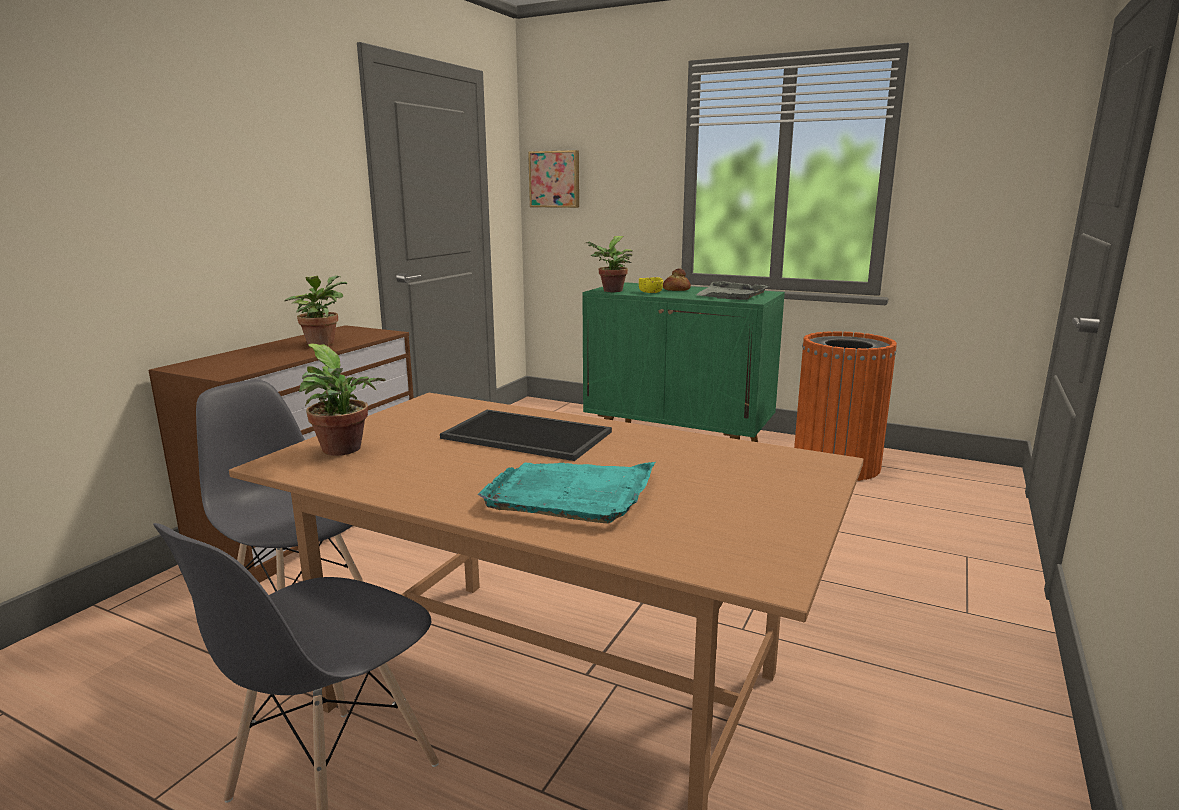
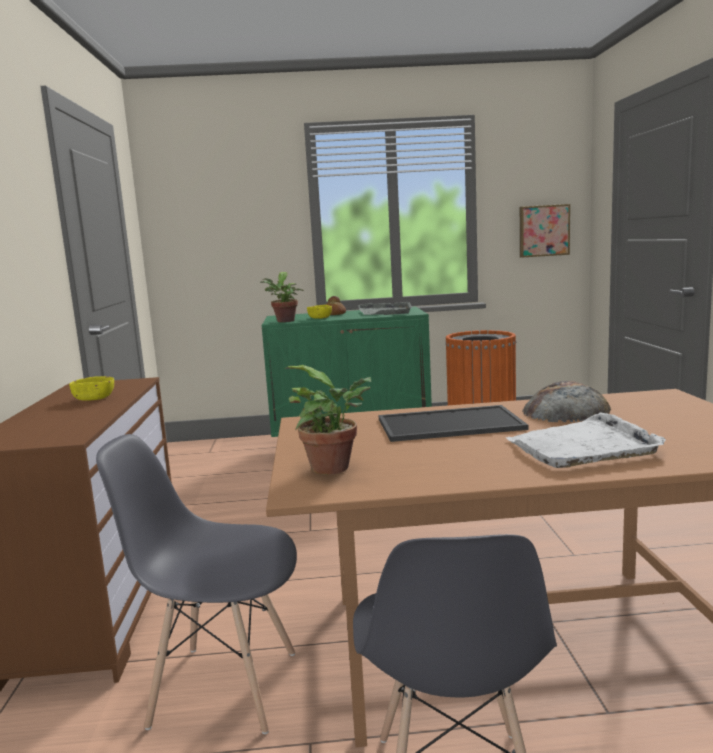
camera: 30 degrees left, 5 degrees down
(321, 343) = (94, 398): potted plant -> yellow bowl
(555, 179) = (180, 228): picture -> picture (543, 231)
(571, 494) = (583, 446): turquoise tray -> white tray
(666, 450) = (566, 410): none -> bread

